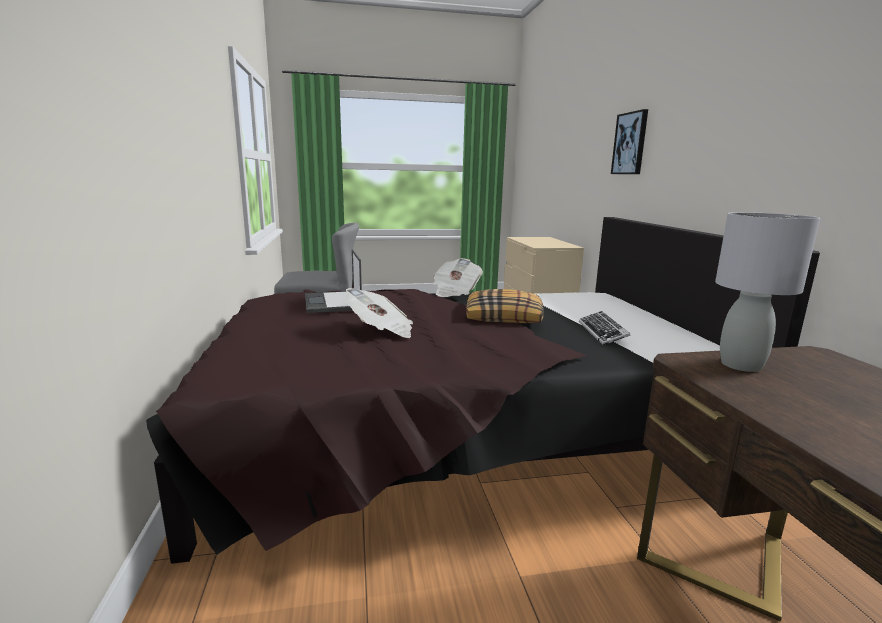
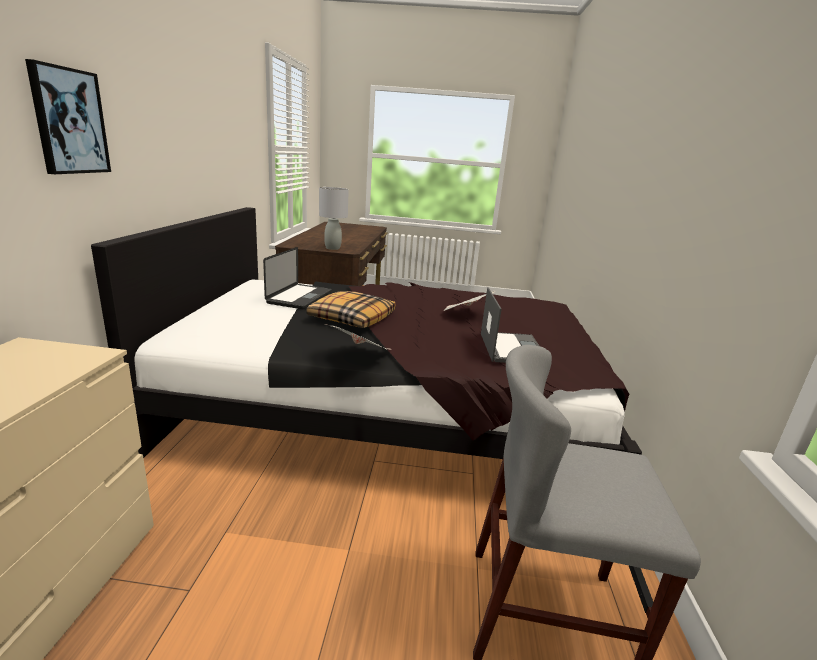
camera: 165 degrees left, 5 degrees up
(602, 332) = (300, 297): keyboard -> laptop

